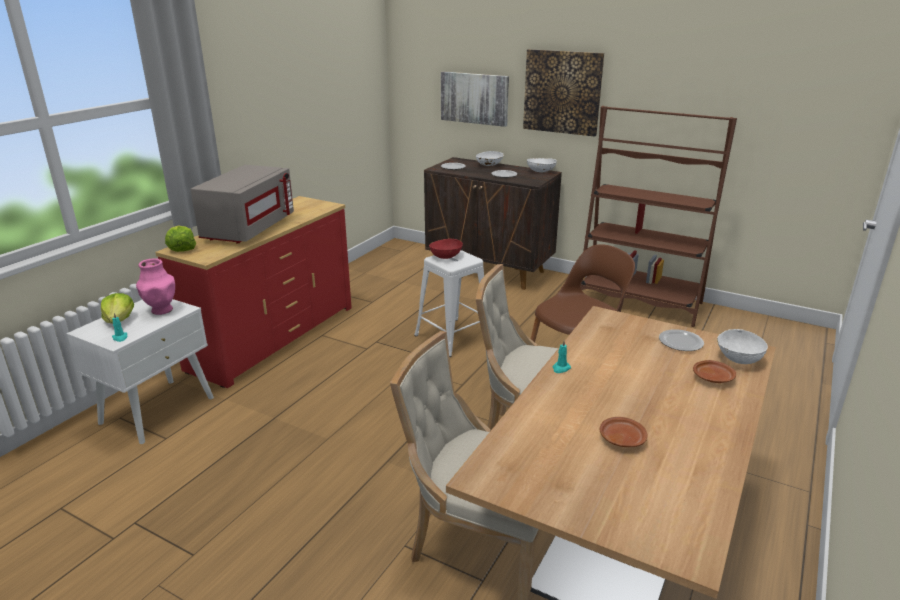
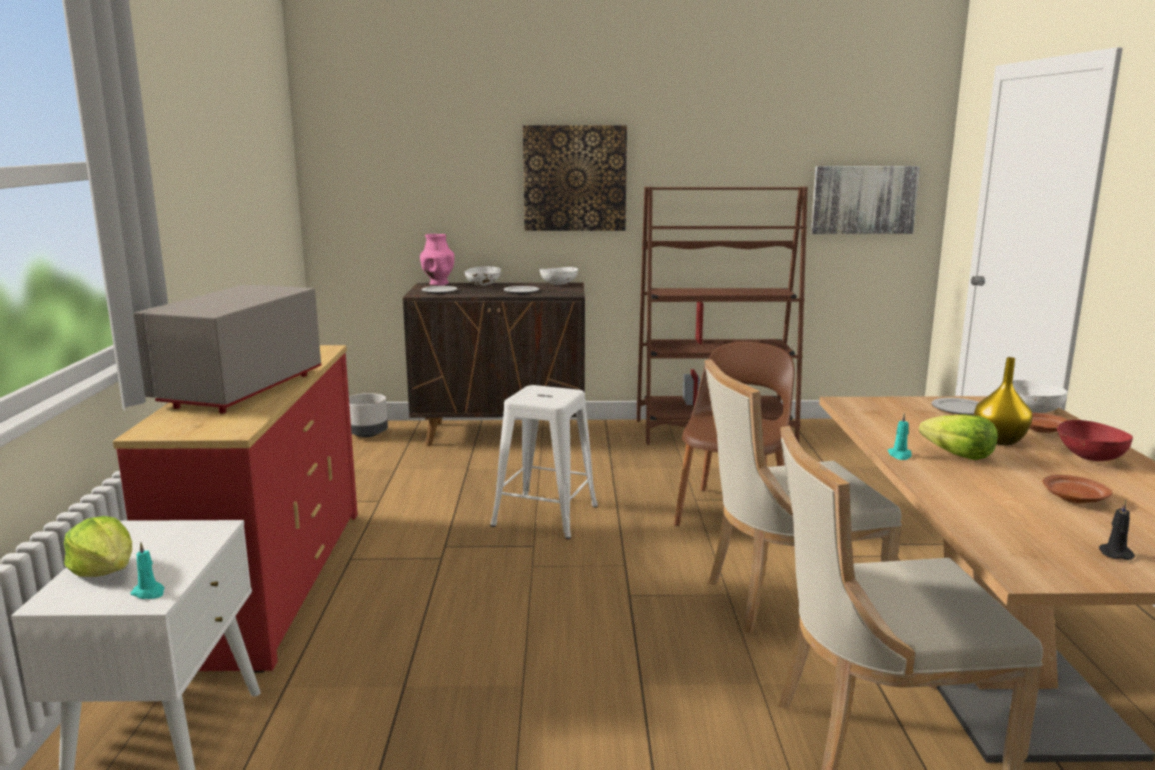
camera: 30 degrees left, 10 degrees down
(161, 310) = (172, 539): pink vase -> pink vase (438, 284)
(181, 248) = (160, 428): lettuce -> lettuce (959, 455)
(248, 229) = (240, 389): grey microwave -> grey microwave turned 150 degrees counterclockwise
(411, 253) = (367, 434): none -> grey planter
(446, 256) = (531, 394): red bowl -> red bowl (1088, 457)
(474, 98) = (446, 196): picture -> picture (863, 199)
(567, 486) = (1114, 553): none -> black candle
(657, 377) = (998, 441): none -> yellow vase

